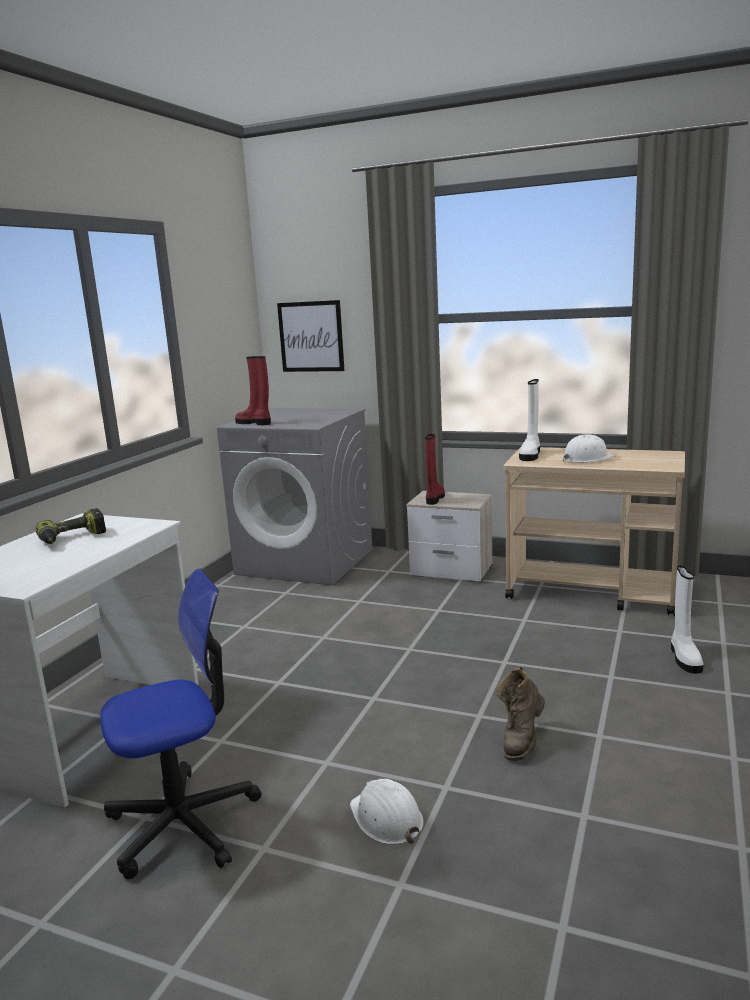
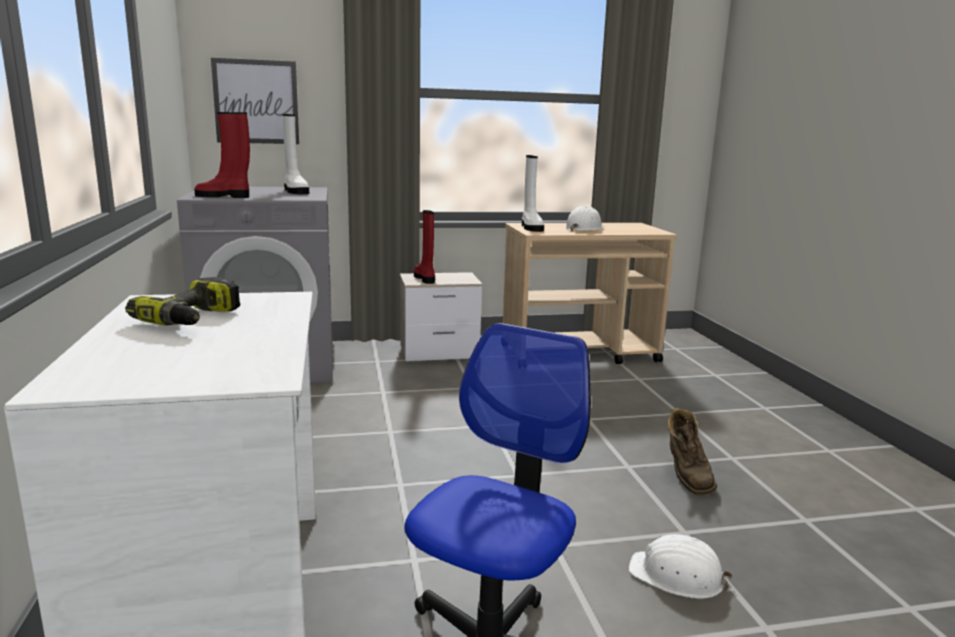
camera: 35 degrees left, 0 degrees up
(684, 658) = (707, 390): white boot -> white boot (295, 191)

